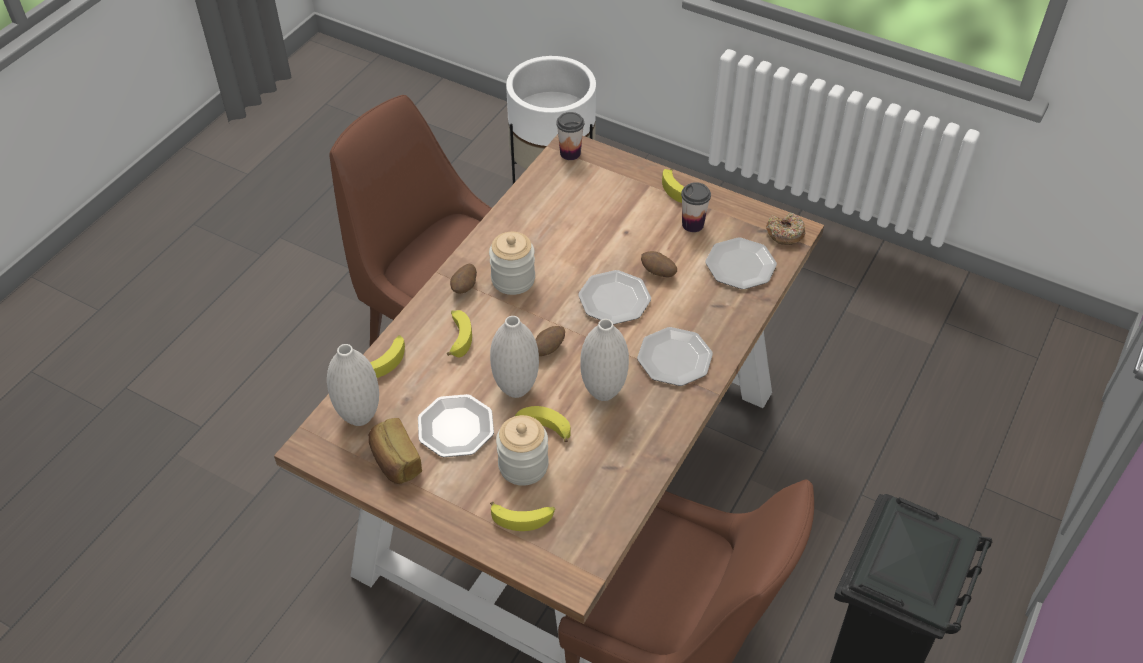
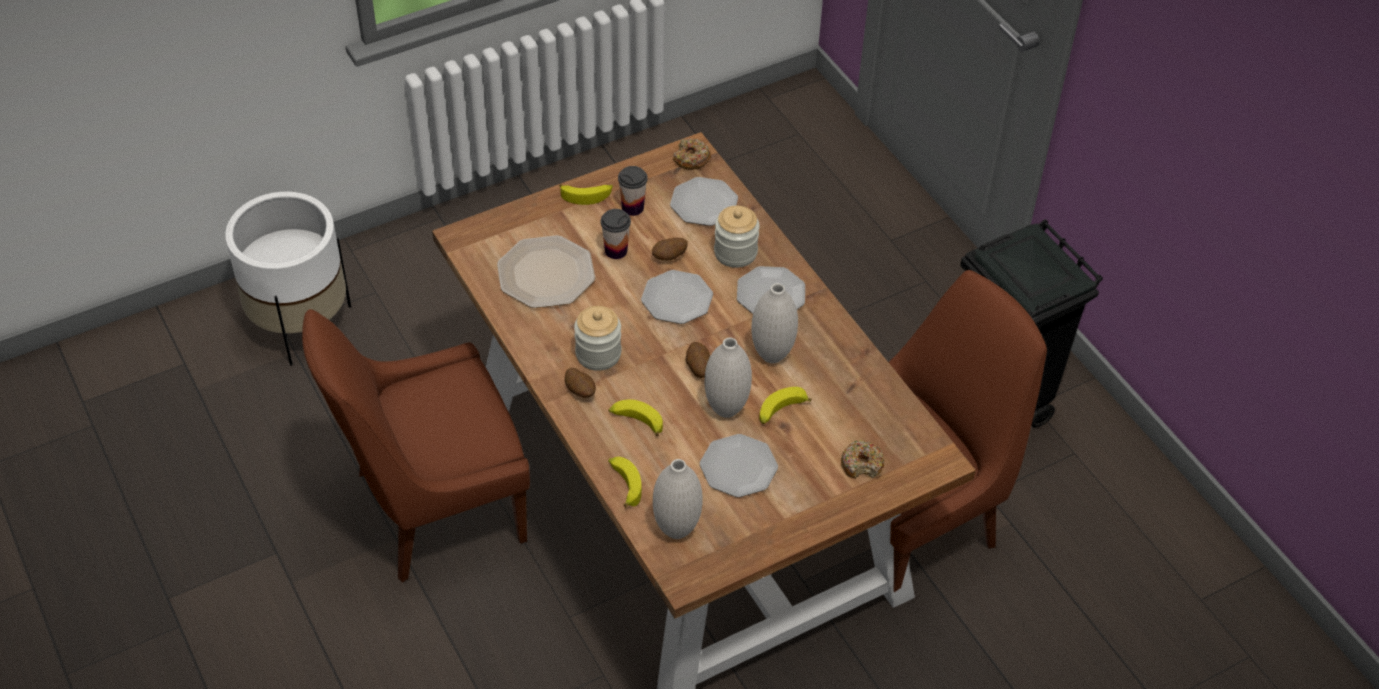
camera: 60 degrees left, 0 degrees up
(395, 461) = (745, 524): bread -> none
(523, 465) = (810, 441): jar -> jar (735, 252)
(523, 517) = (862, 464): banana -> donut
(570, 153) = (472, 241): cup -> cup (616, 251)
(574, 208) = (546, 273): none -> plate

